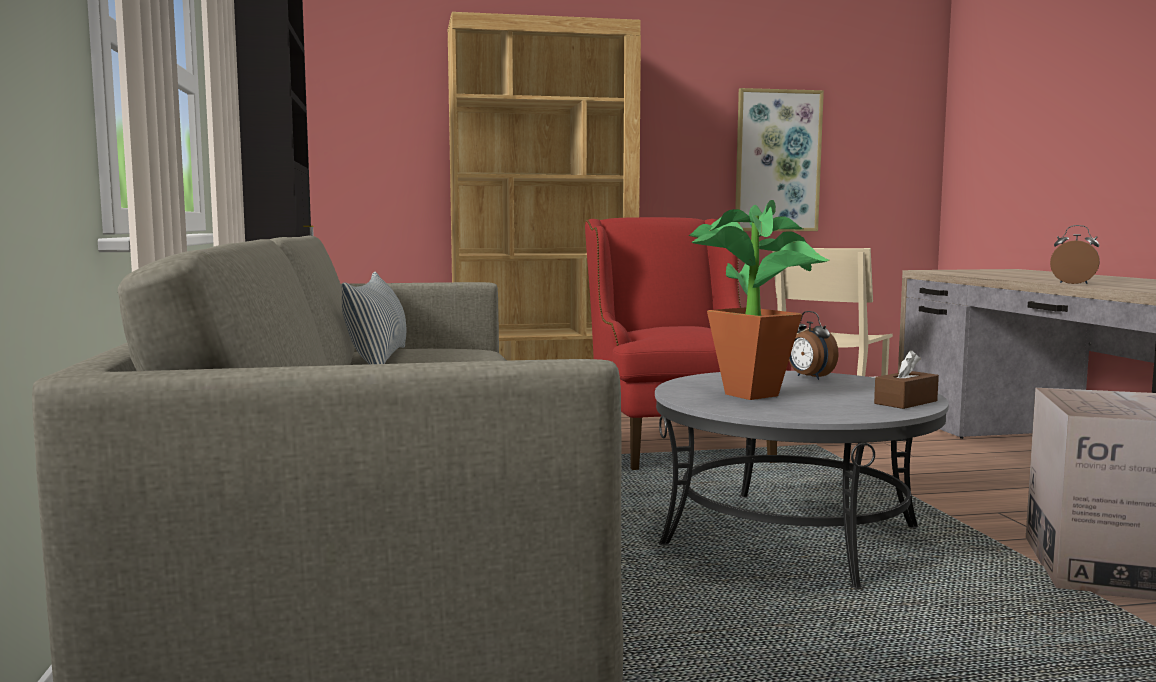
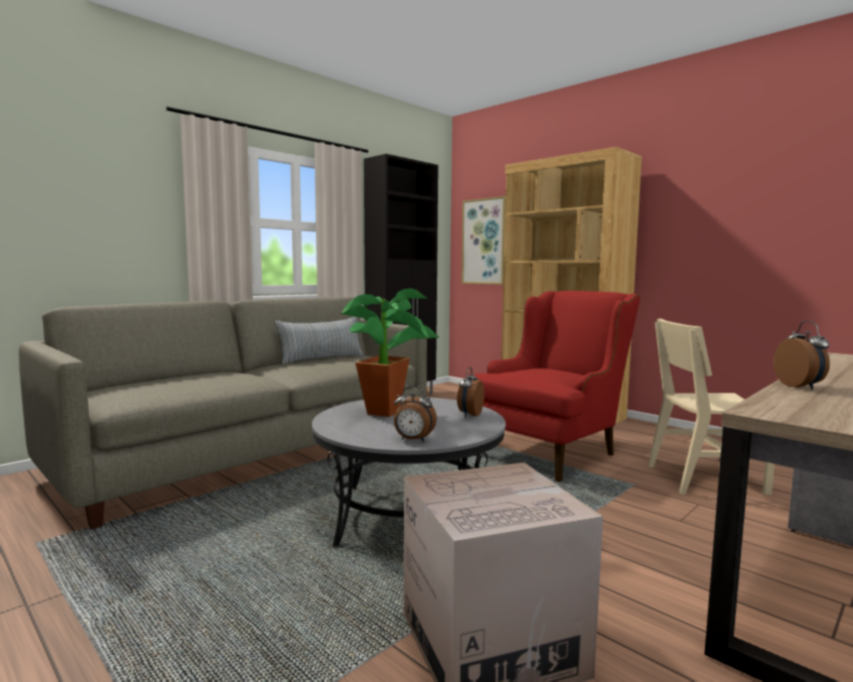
camera: 55 degrees right, 0 degrees up
(777, 161) = (785, 242): picture -> picture (484, 241)
(905, 402) = (413, 440): brown tissue box -> alarm clock

